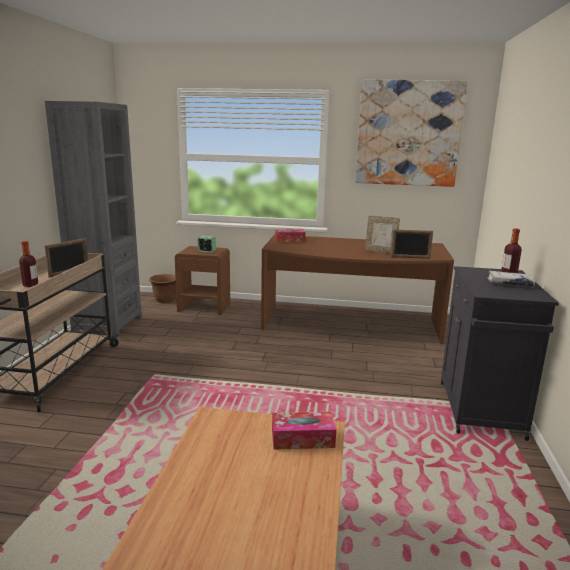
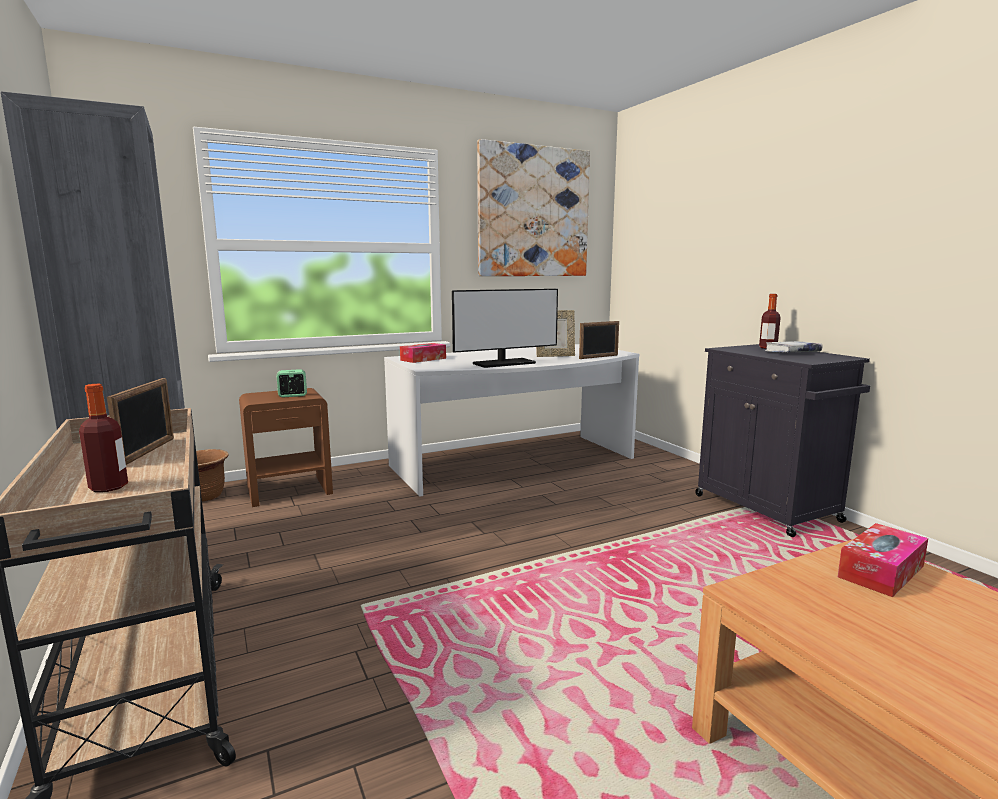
camera: 35 degrees left, 5 degrees down
(328, 252) = (504, 363): none -> monitor
(350, 325) = (517, 464): brown desk -> white desk

